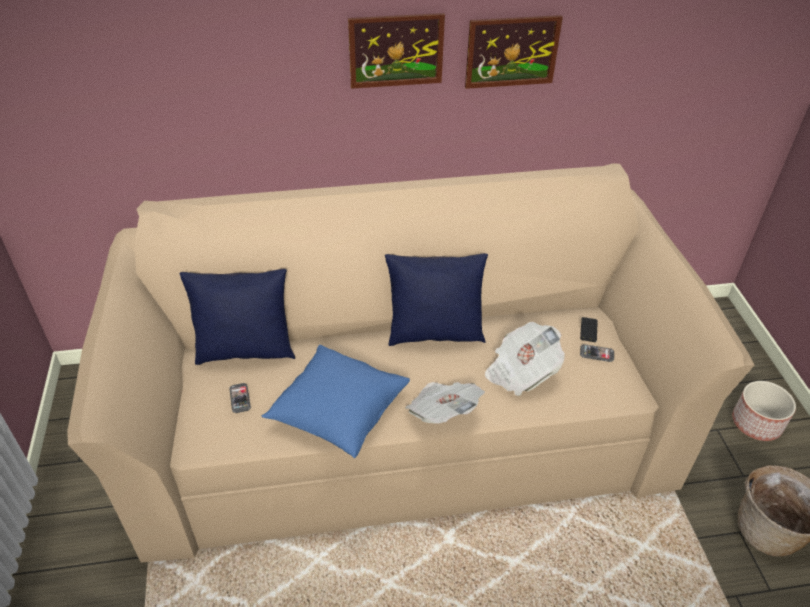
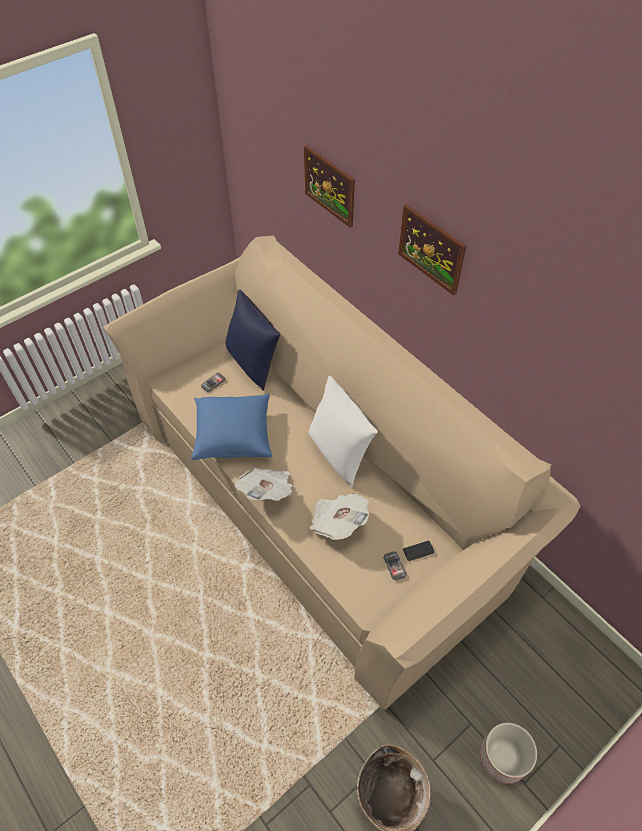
camera: 60 degrees right, 10 degrees up
(434, 333) = (339, 453): blue pillow -> white pillow
(512, 51) = (509, 312): picture -> picture (329, 186)

